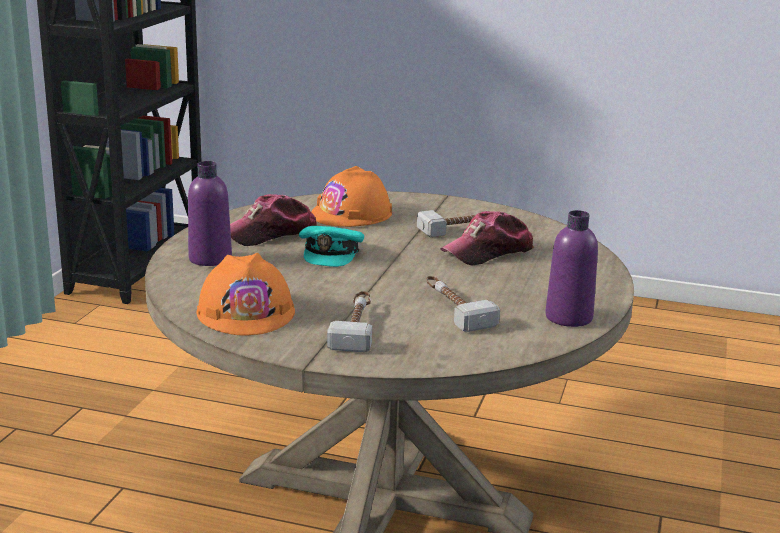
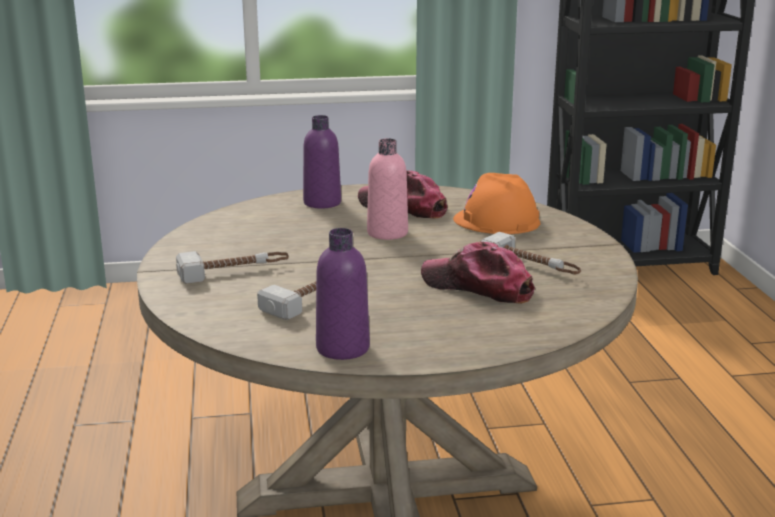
camera: 65 degrees right, 0 degrees up
(246, 312) = (227, 234): orange hard hat -> none
(331, 253) = (387, 233): turquoise cap -> pink bottle

